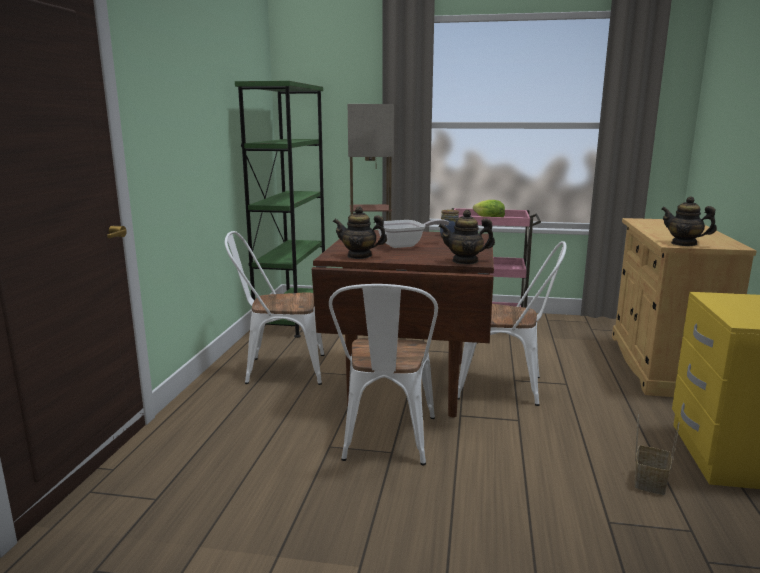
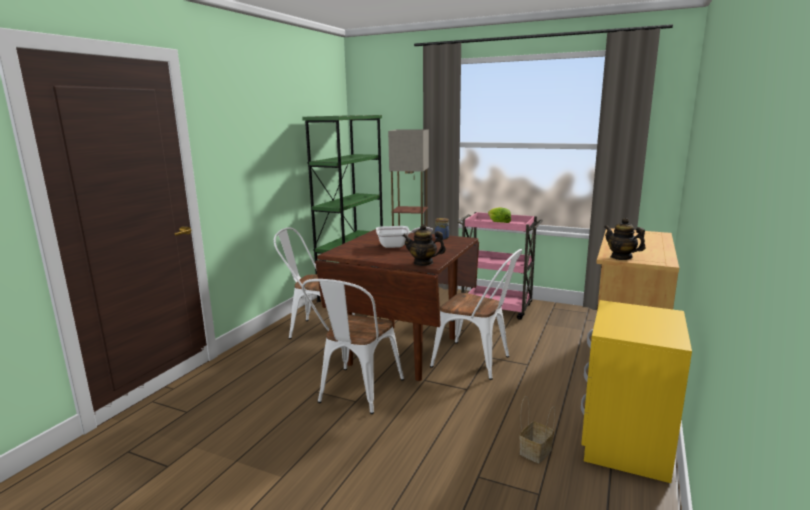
camera: 15 degrees right, 0 degrees up
(359, 256) = (352, 253): teapot -> none

